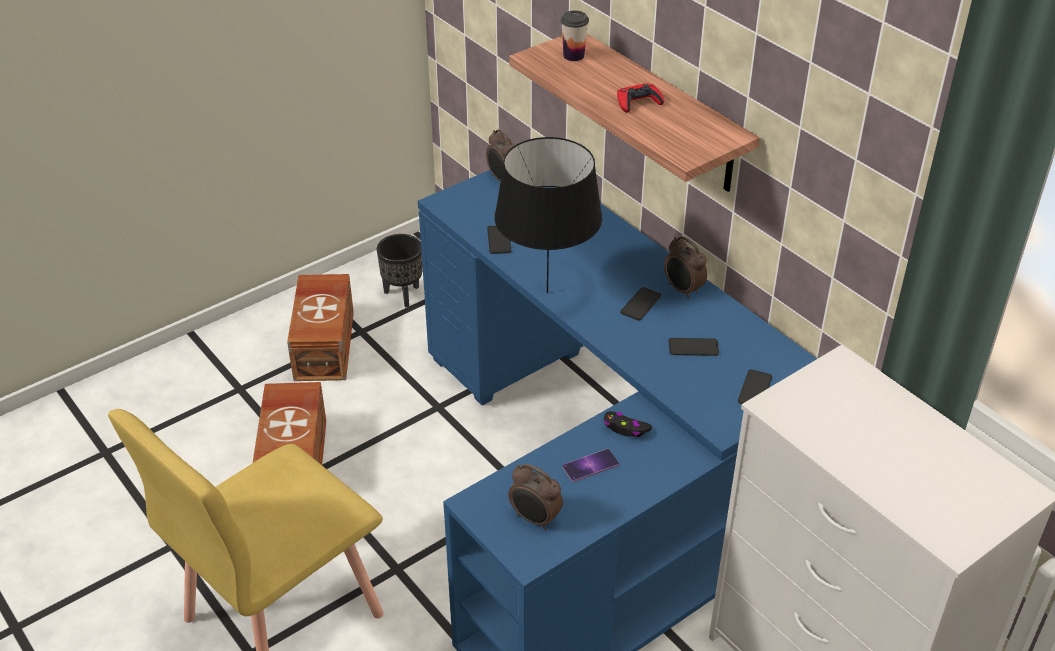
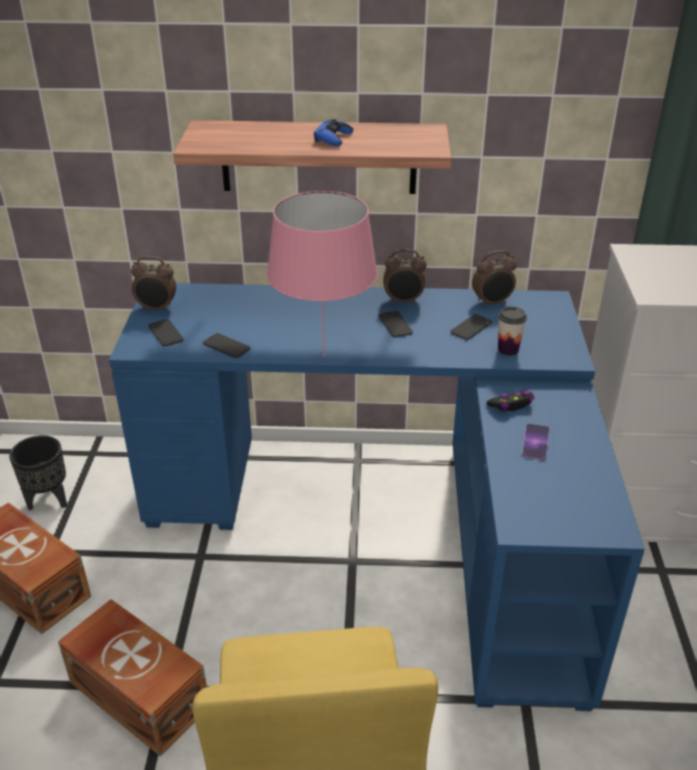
camera: 50 degrees left, 5 degrees down
(535, 519) = (571, 502): alarm clock -> alarm clock (492, 303)
(547, 292) = (323, 356): black table lamp -> pink table lamp
(573, 56) = (225, 134): cup -> cup (508, 349)
(638, 102) = (333, 138): red game controller -> blue game controller
(754, 389) = (544, 326): phone -> phone (166, 333)

